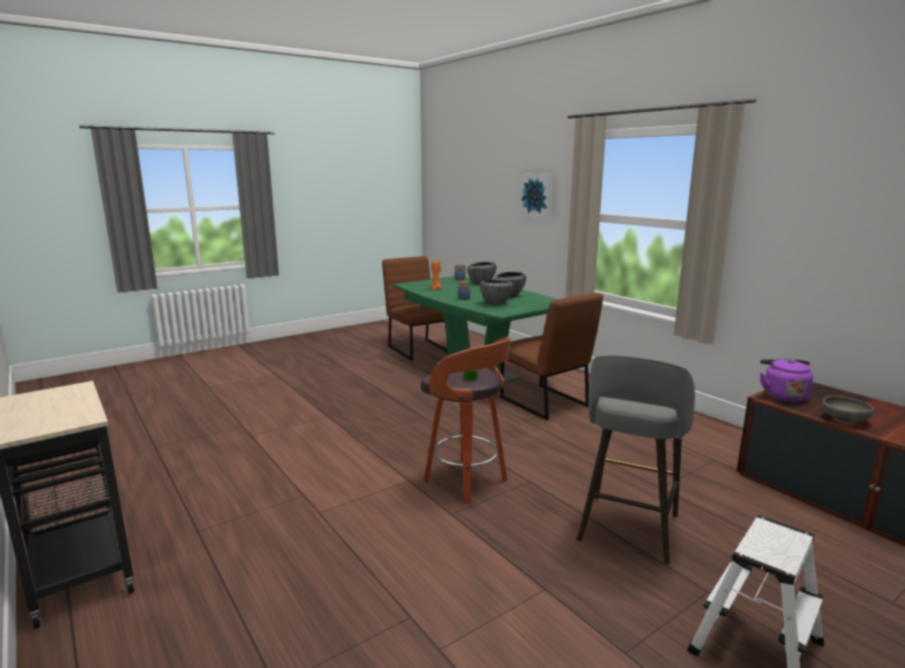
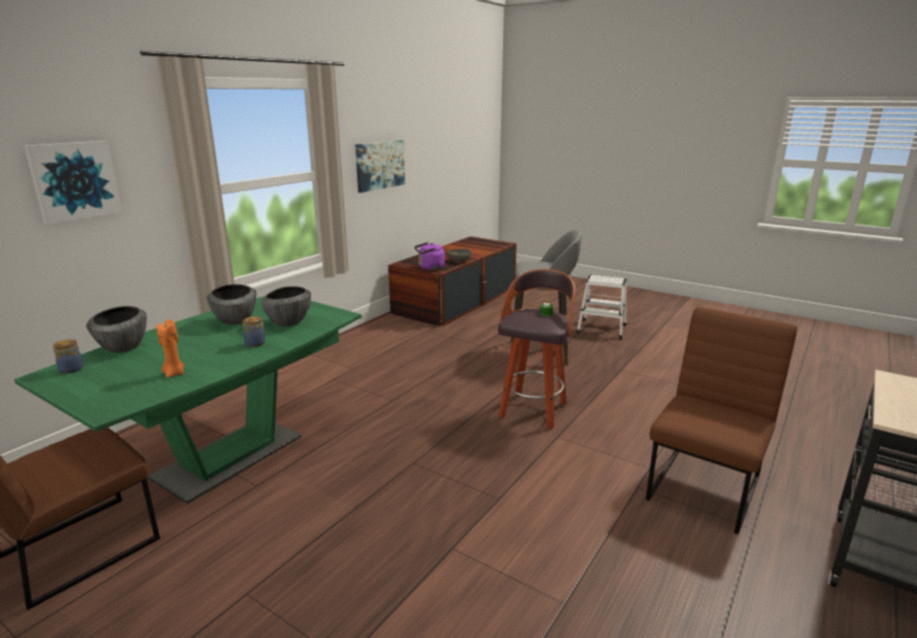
camera: 110 degrees left, 5 degrees up
(545, 403) = (339, 395): brown chair -> brown chair (705, 486)
(824, 236) = (379, 165): none -> picture

